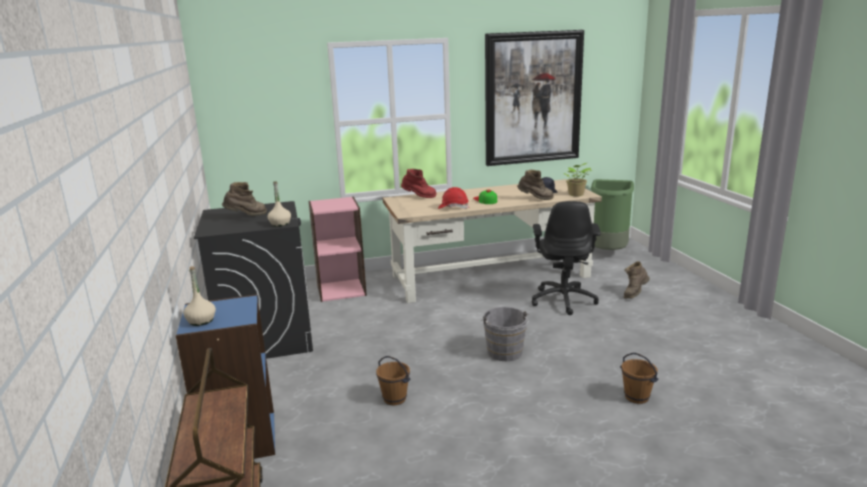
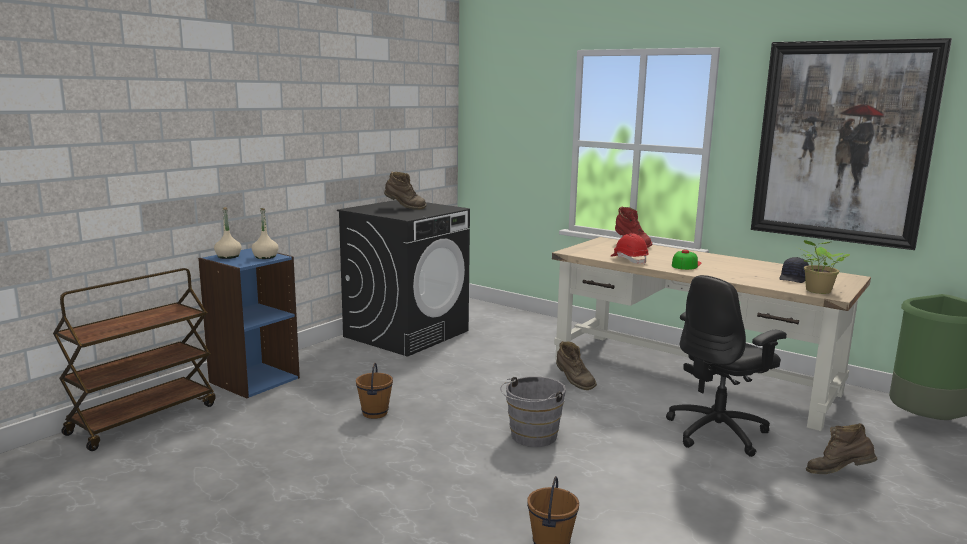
camera: 50 degrees right, 5 degrees down
(280, 224) = (403, 216): beige bottle -> beige bottle (265, 257)
(341, 290) = (530, 328): pink bookcase -> none
(535, 199) = (746, 279): brown boot -> brown boot (573, 382)

